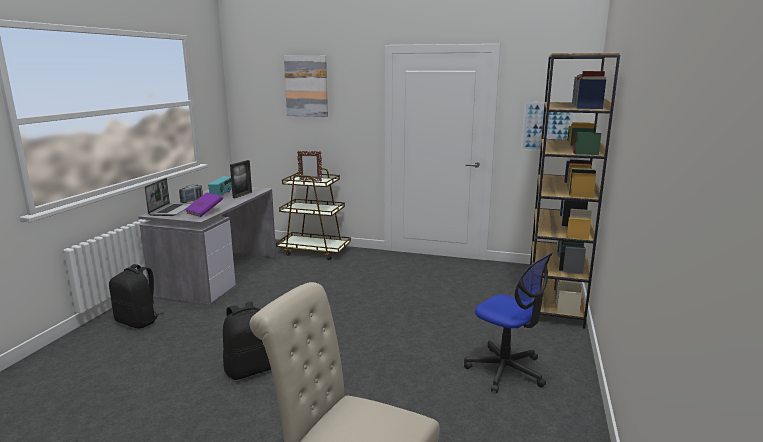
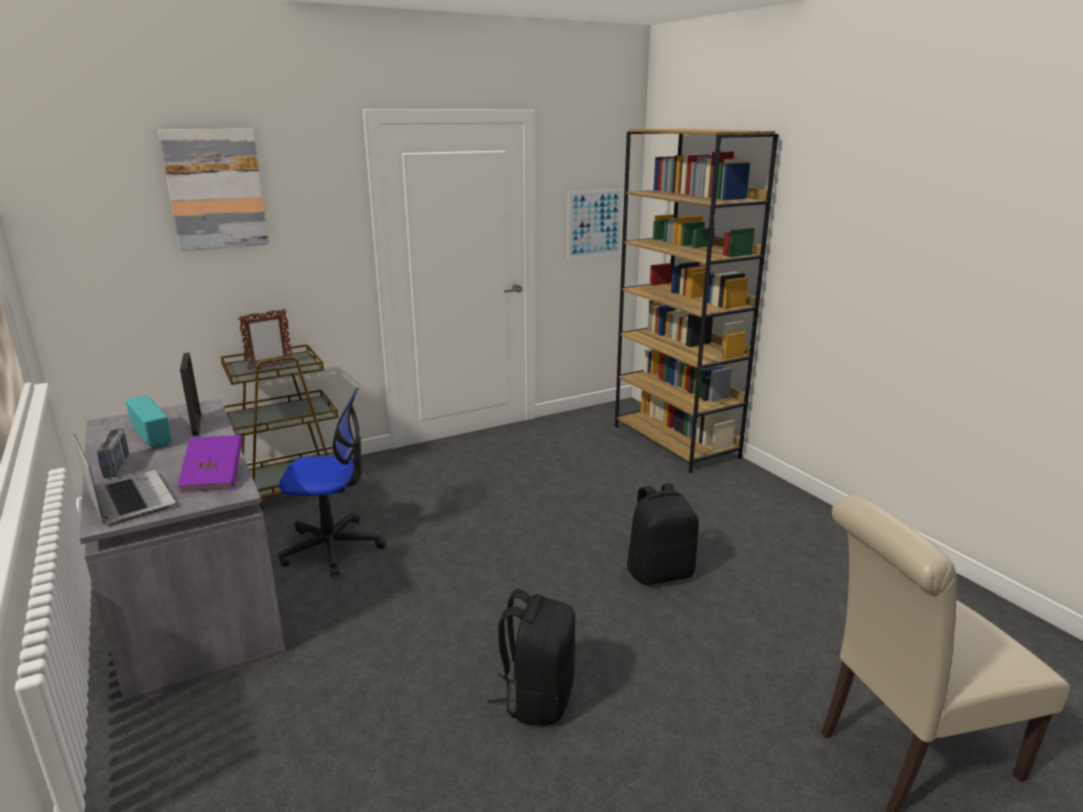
camera: 45 degrees left, 5 degrees up
(138, 321) = (196, 754): black backpack -> black backpack (660, 572)
(505, 370) = (762, 534): office chair -> office chair (333, 547)

